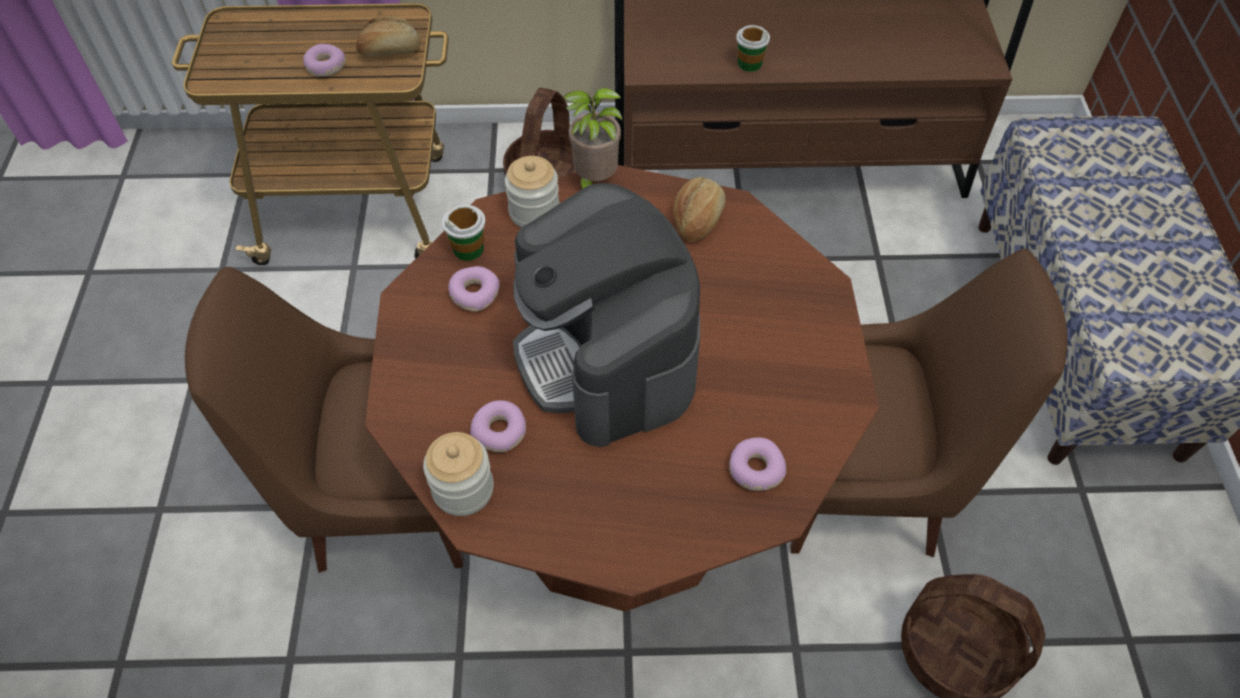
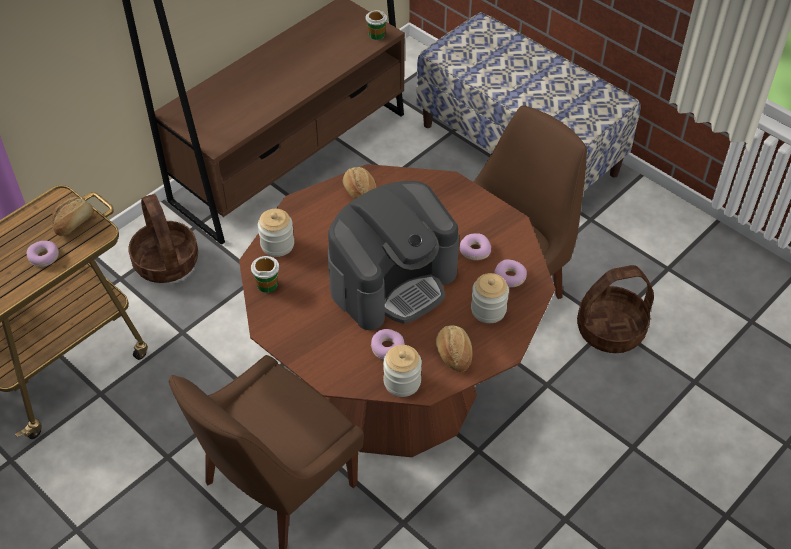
camera: 45 degrees left, 5 degrees down
(474, 293) = (297, 301): donut -> donut (474, 250)
(563, 508) = (453, 354): none -> bread
(593, 181) = (288, 210): potted plant -> none
(606, 354) = (393, 281): coffee machine -> coffee machine turned 60 degrees counterclockwise
(676, 489) = (488, 310): none -> jar
(749, 63) = (267, 105): cup -> cup (376, 35)

